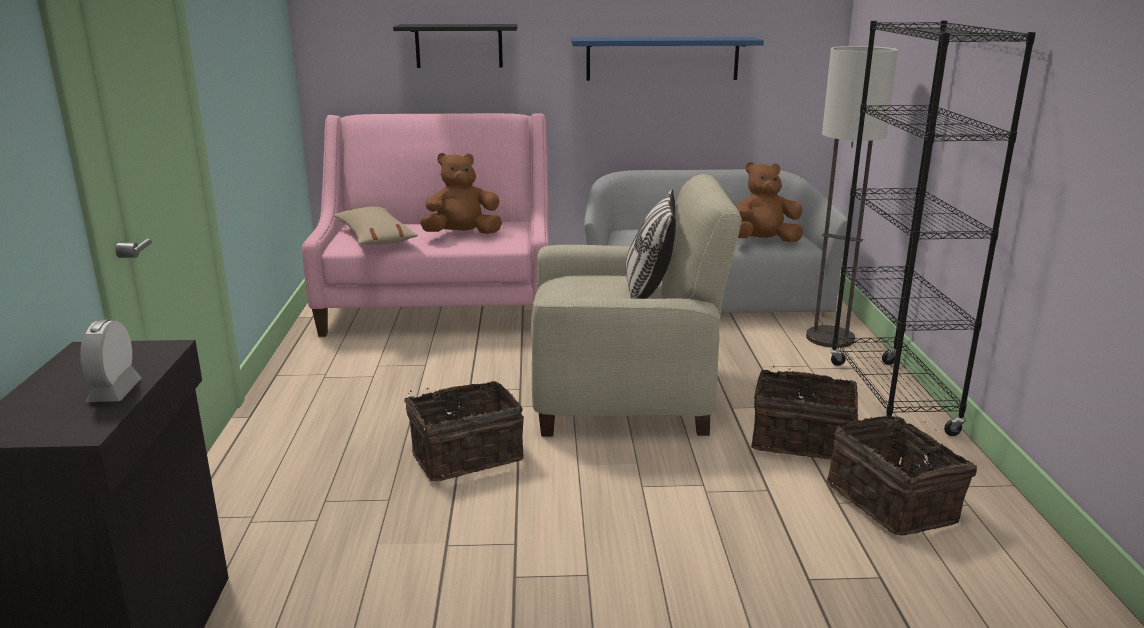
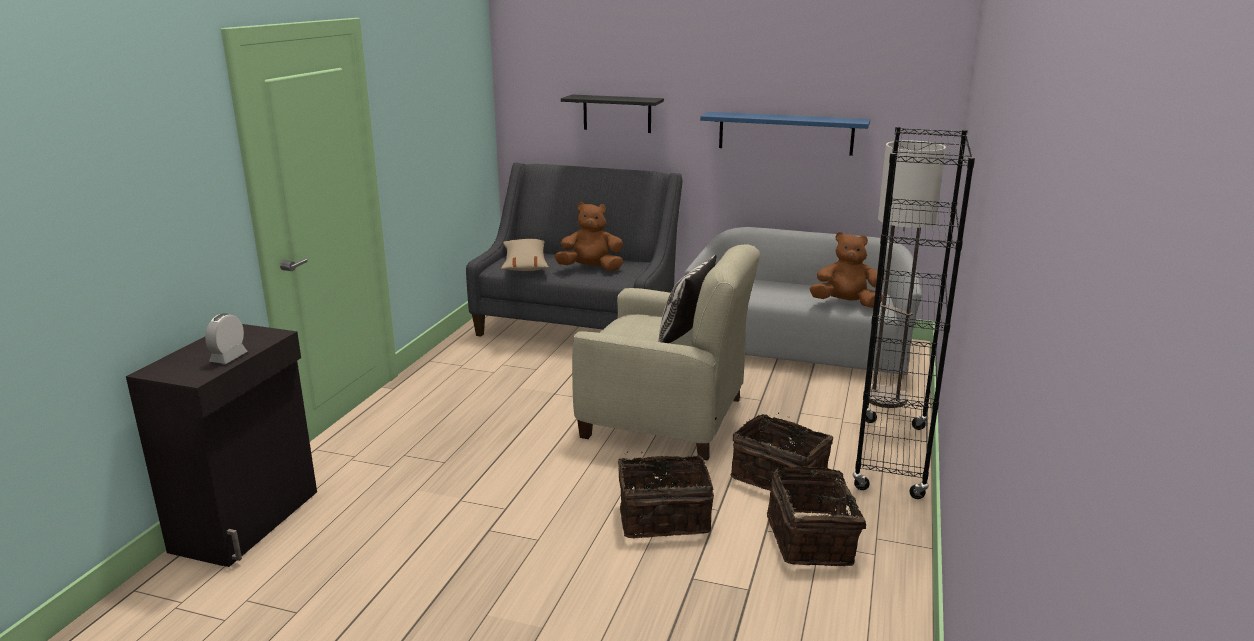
camera: 20 degrees right, 0 degrees up
(439, 308) = (578, 325): pink sofa -> grey sofa
(465, 455) = (516, 441): basket -> basket (663, 517)

